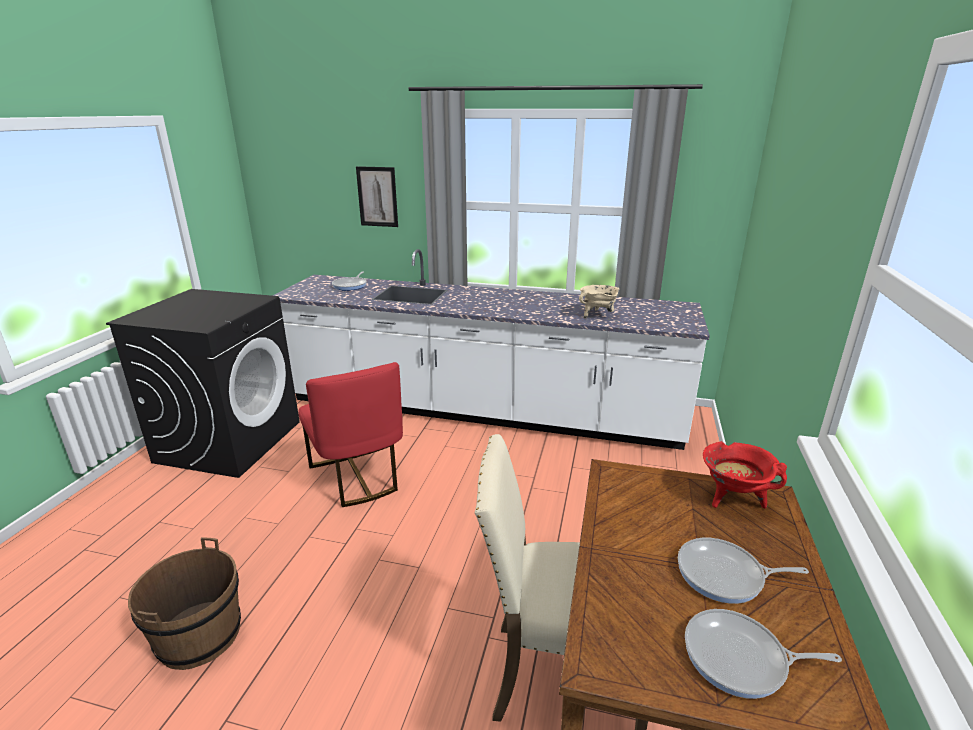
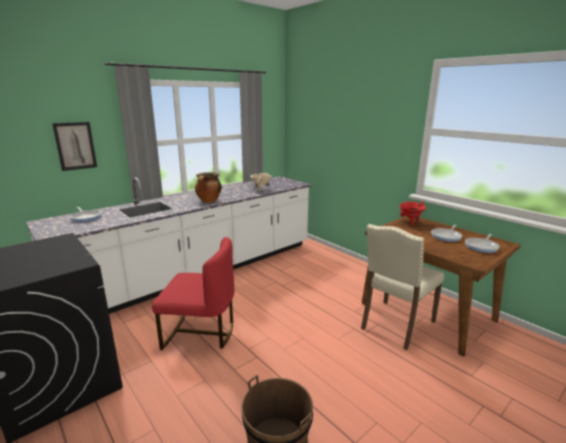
camera: 55 degrees left, 5 degrees down
(486, 308) = (209, 201): none -> cooking pot

